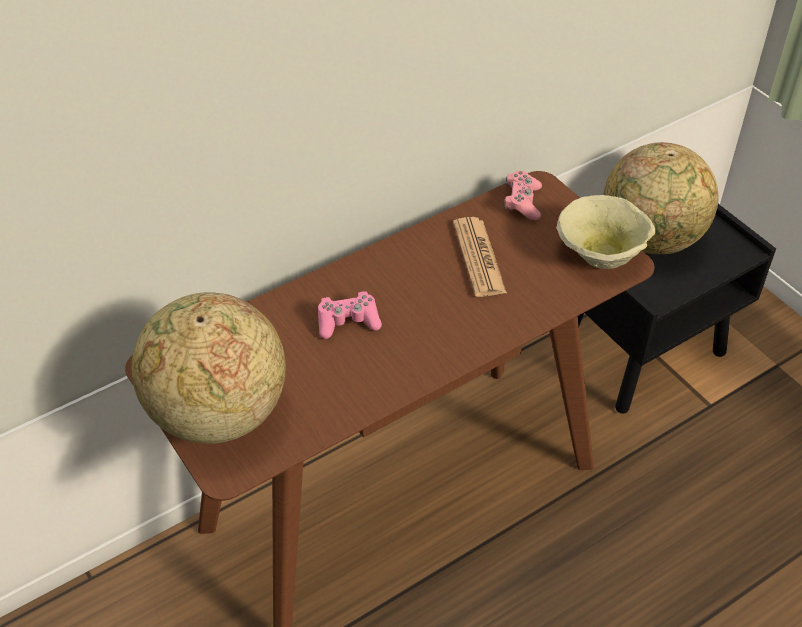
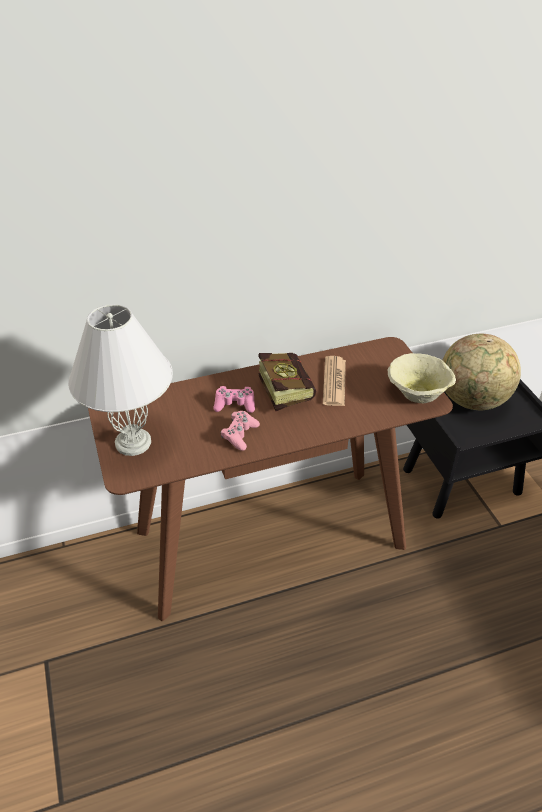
camera: 15 degrees right, 5 degrees down
(217, 414) = (132, 442): globe -> white table lamp
(409, 283) = (283, 389): none -> book
(522, 202) = (376, 354): pink game controller -> pink game controller (240, 435)

